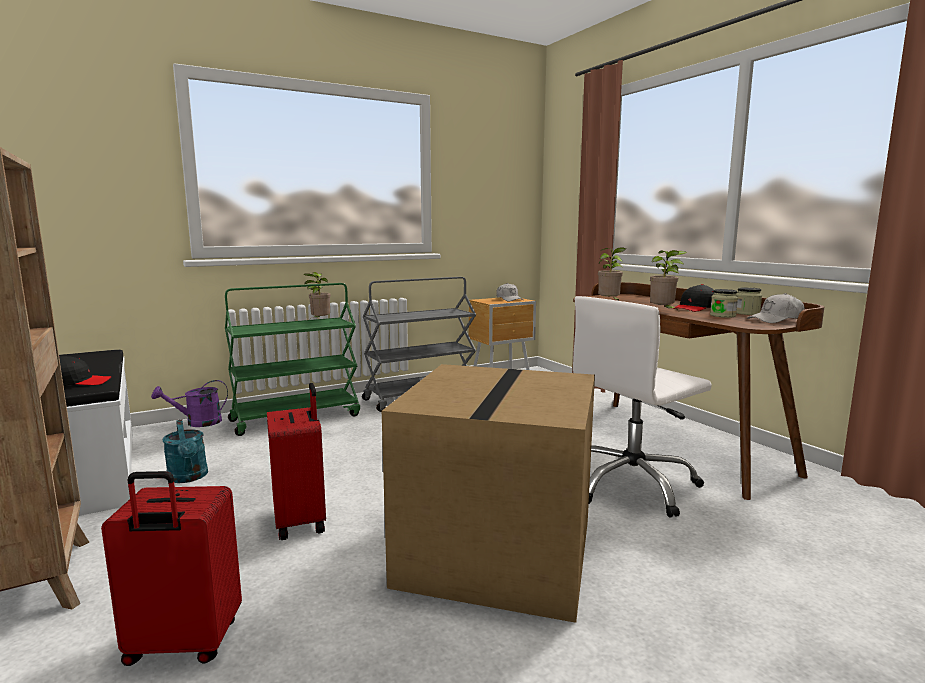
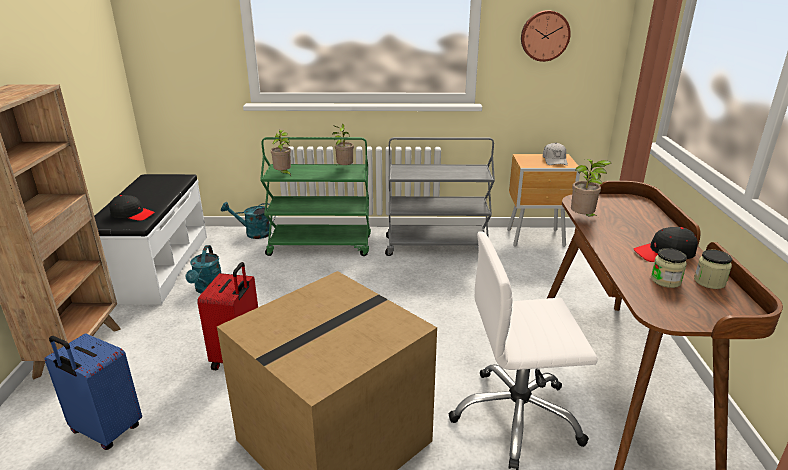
camera: 30 degrees right, 15 degrees up
(183, 645) = (105, 431): red suitcase -> blue suitcase
(197, 423) = (253, 233): purple watering can -> turquoise watering can
(483, 190) = (544, 35): none -> wall clock
(663, 312) = (608, 255): potted plant -> potted plant (283, 174)
(776, 320) = (716, 309): white cap -> none

